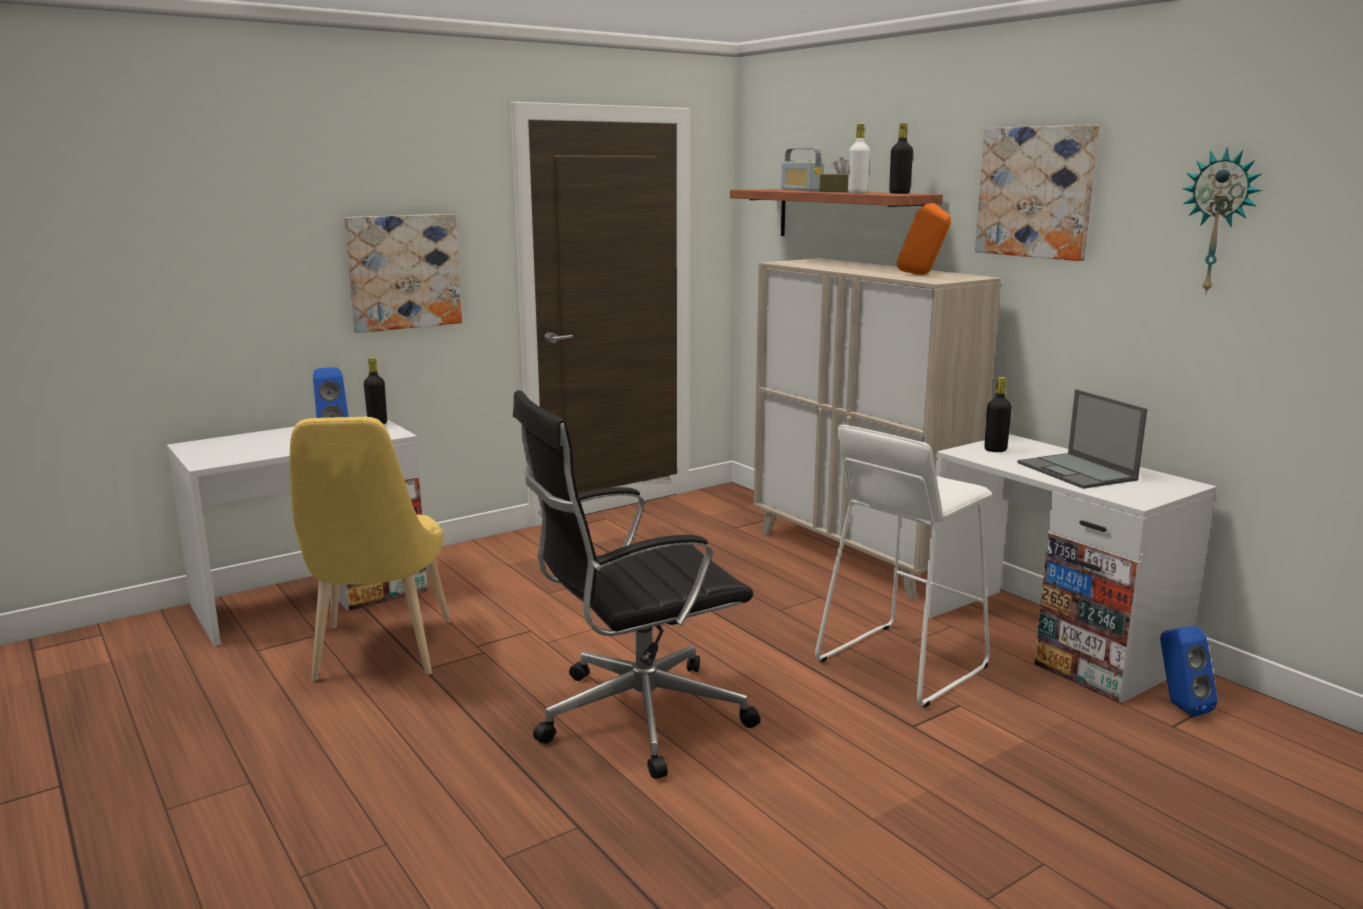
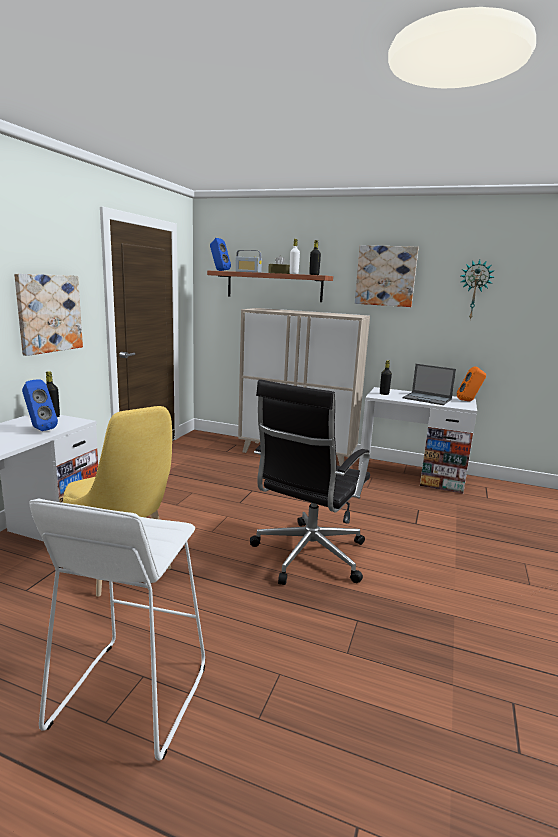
camera: 35 degrees left, 0 degrees up
(901, 663) = (376, 498): white stool -> white stool (129, 696)
(922, 275) = (337, 314): orange speaker -> orange speaker (469, 401)
(1179, 706) = (479, 490): blue speaker -> blue speaker (219, 270)

